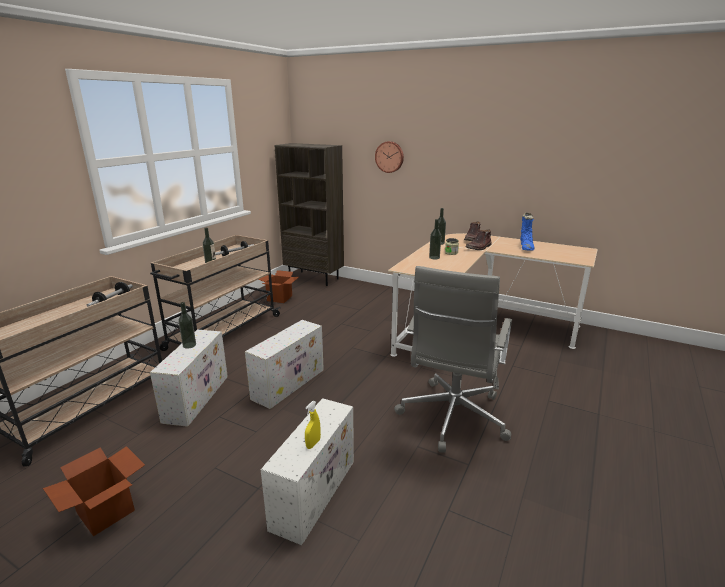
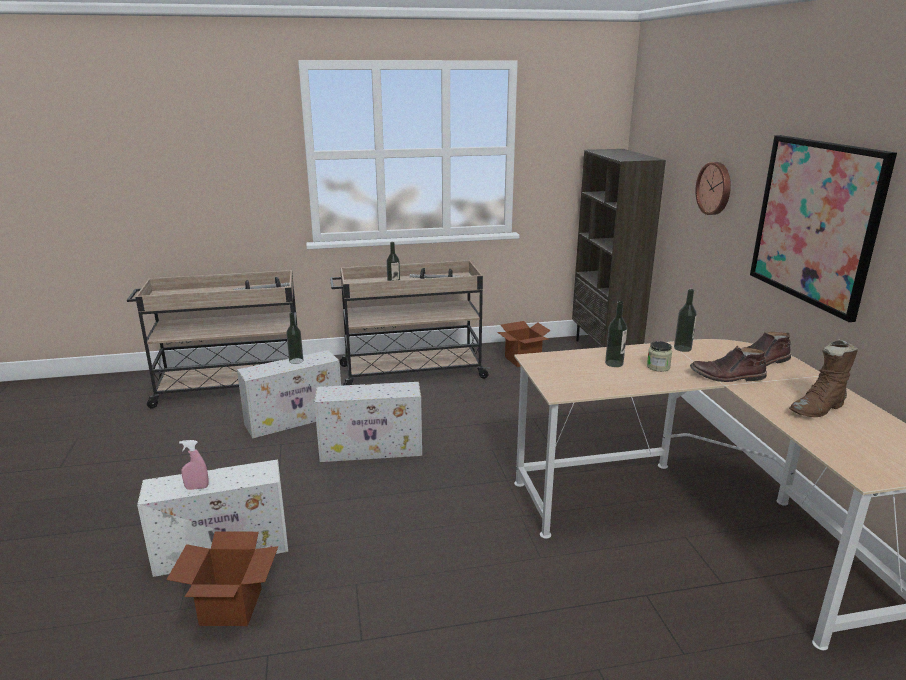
camera: 50 degrees right, 0 degrees up
(105, 512) = (129, 464): cardboard box -> cardboard box (231, 606)
(313, 444) = (197, 488): yellow spray bottle -> pink spray bottle
(452, 418) = (440, 588): grey office chair -> none
(473, 163) = (815, 222): none -> picture
(526, 247) = (818, 409): blue boot -> brown boot

